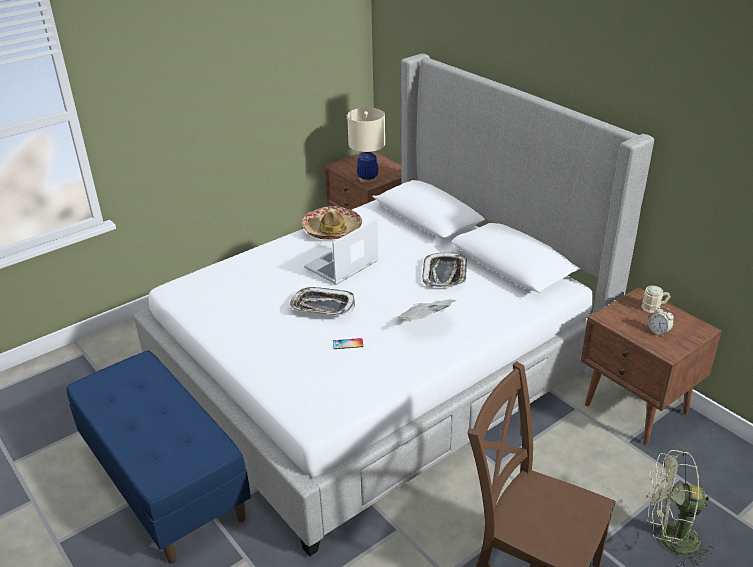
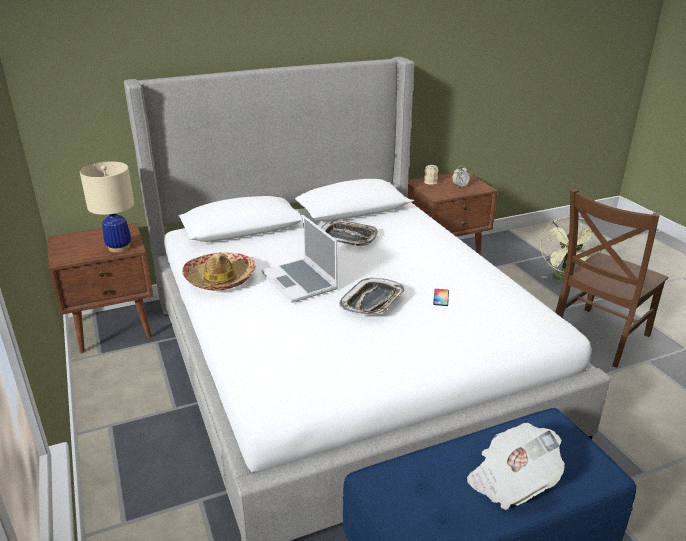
camera: 75 degrees left, 5 degrees down
(425, 321) = (420, 257): newspaper -> newspaper (511, 481)

